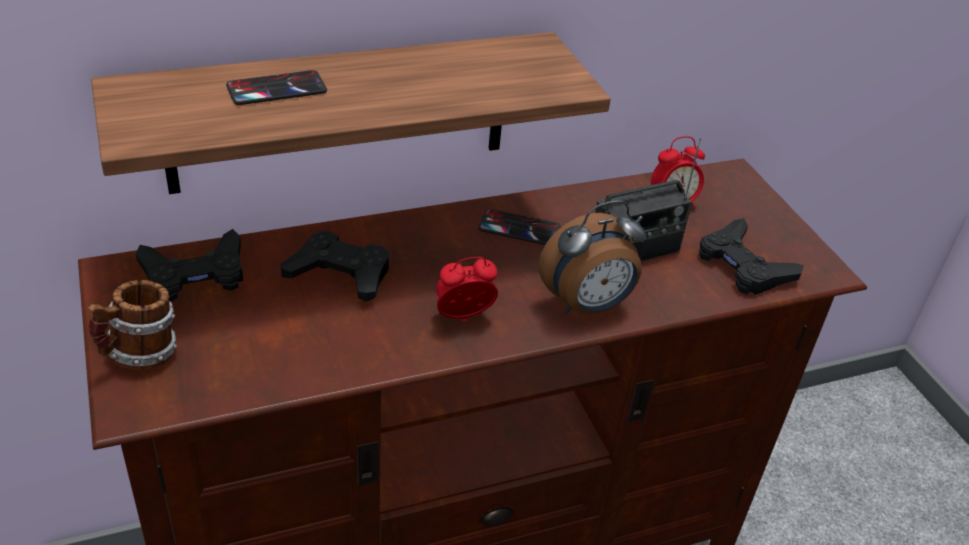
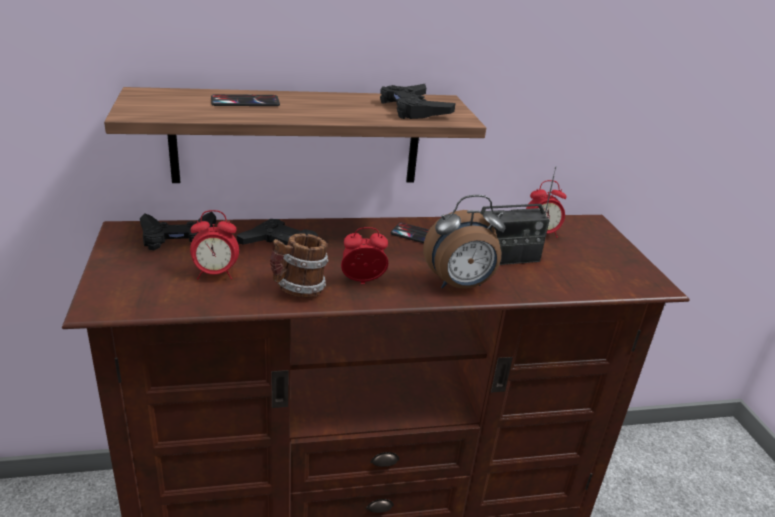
camera: 10 degrees right, 10 degrees down
(140, 356) = (119, 277): mug -> mug (298, 290)
(267, 332) = (215, 274): none -> alarm clock
(743, 265) = (589, 275): black game controller -> black game controller (413, 109)

